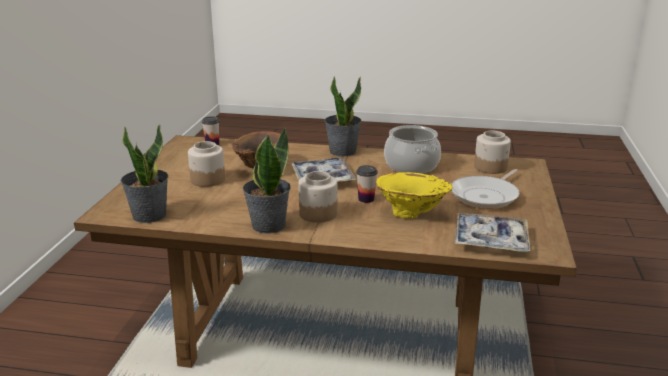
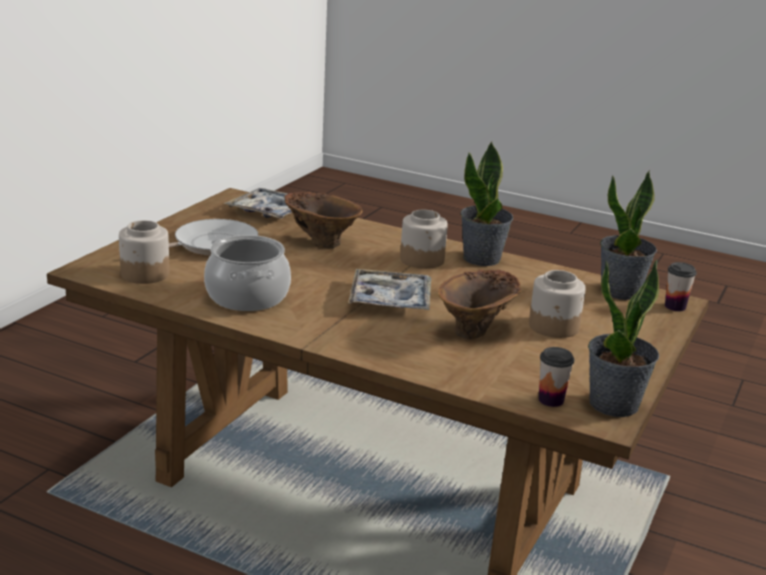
camera: 165 degrees left, 0 degrees up
(342, 151) = (327, 340): potted plant -> potted plant (614, 404)
(366, 199) = (355, 265): cup -> cup (675, 306)
(411, 216) = (321, 241): yellow vase -> brown vase

